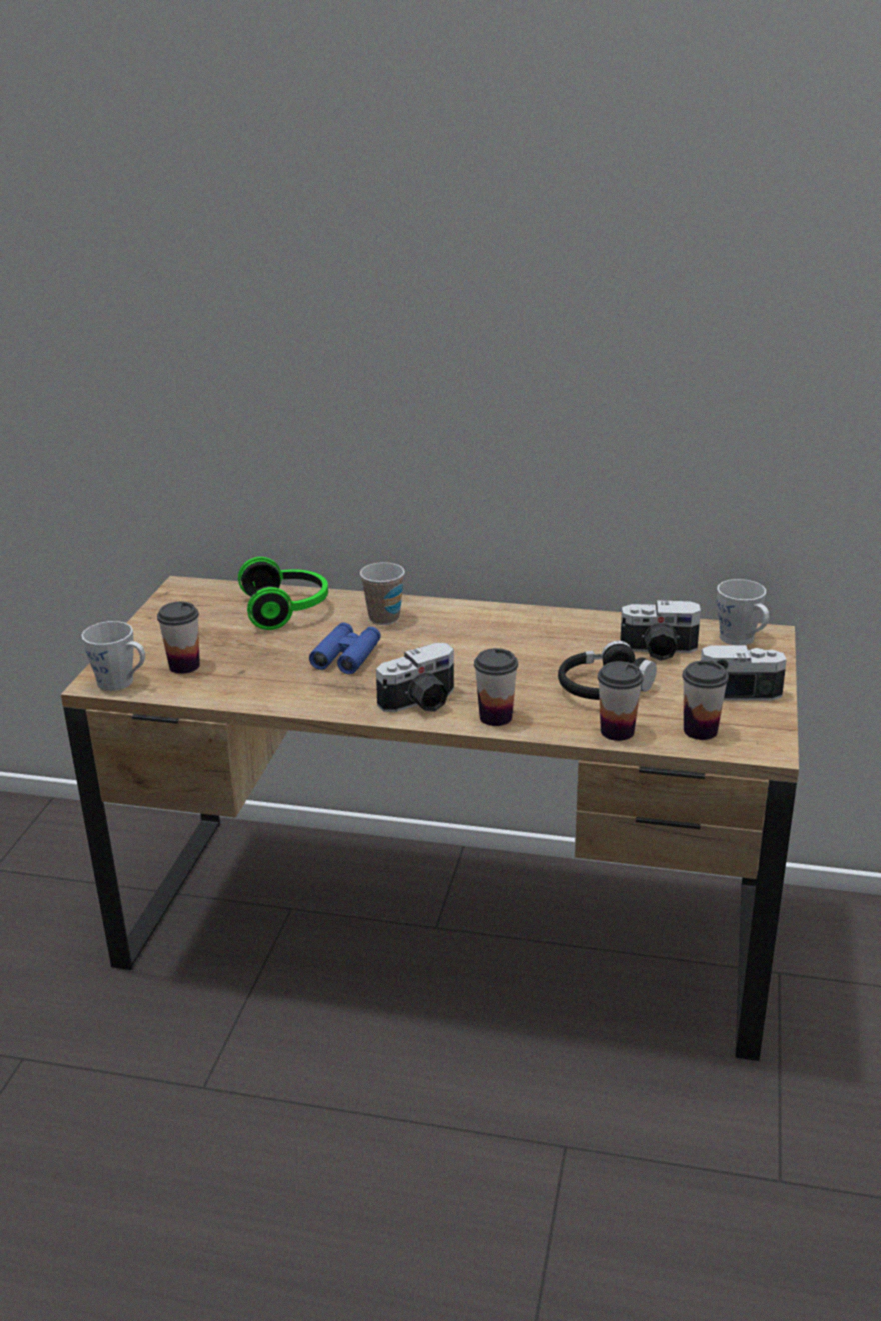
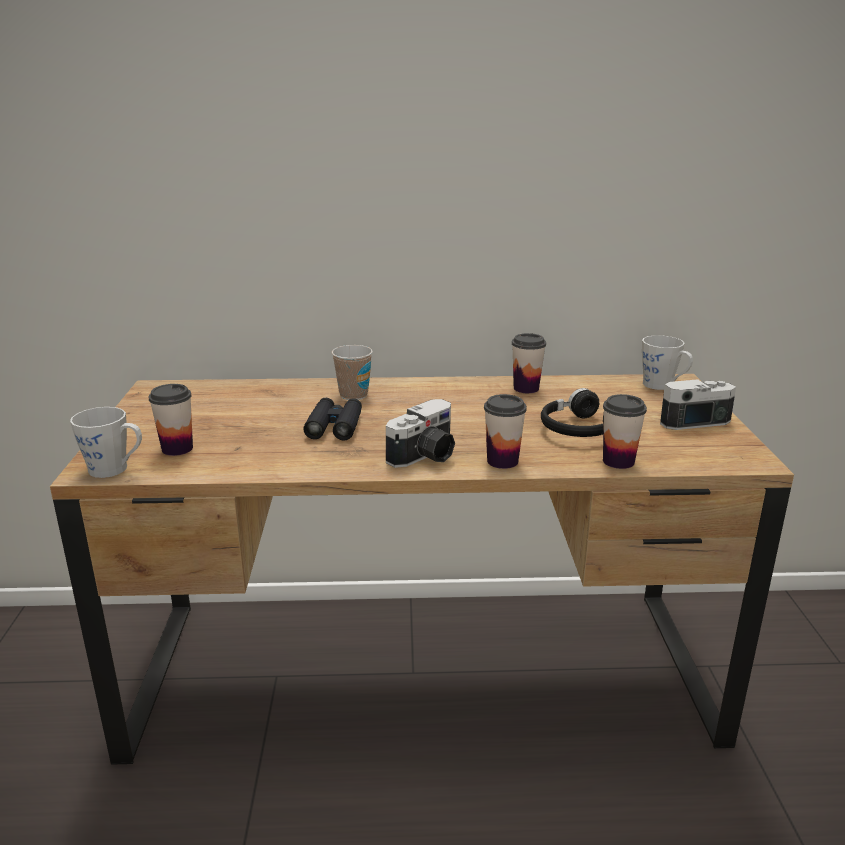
camera: 15 degrees left, 5 degrees down
(286, 610) = (260, 396): headphones -> none
(346, 656) = (335, 426): blue binoculars -> black binoculars
(659, 651) = (604, 399): camera -> none
(700, 731) = (687, 453): cup -> cup (526, 388)

